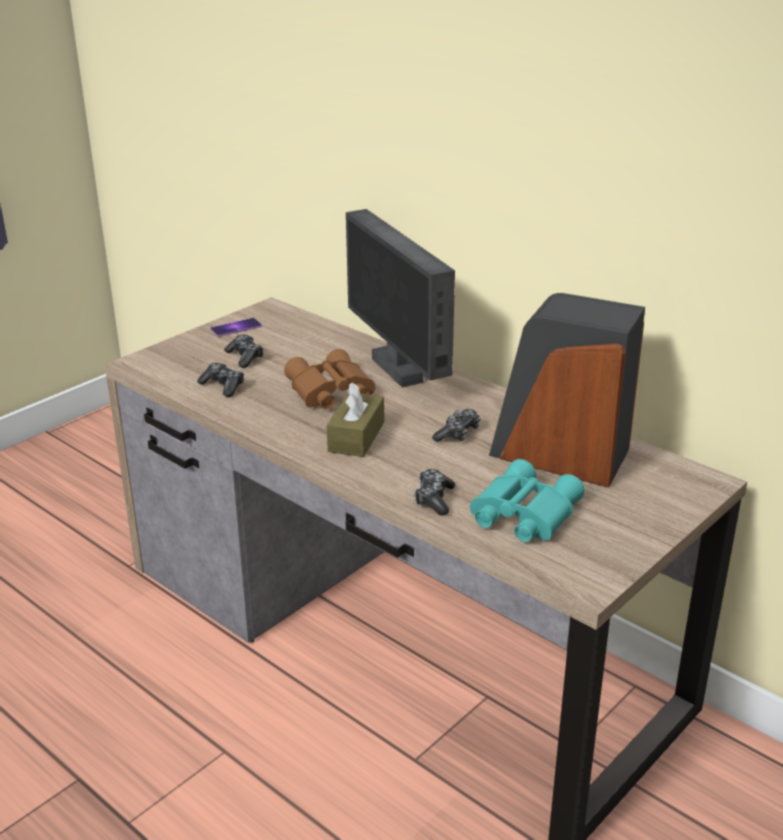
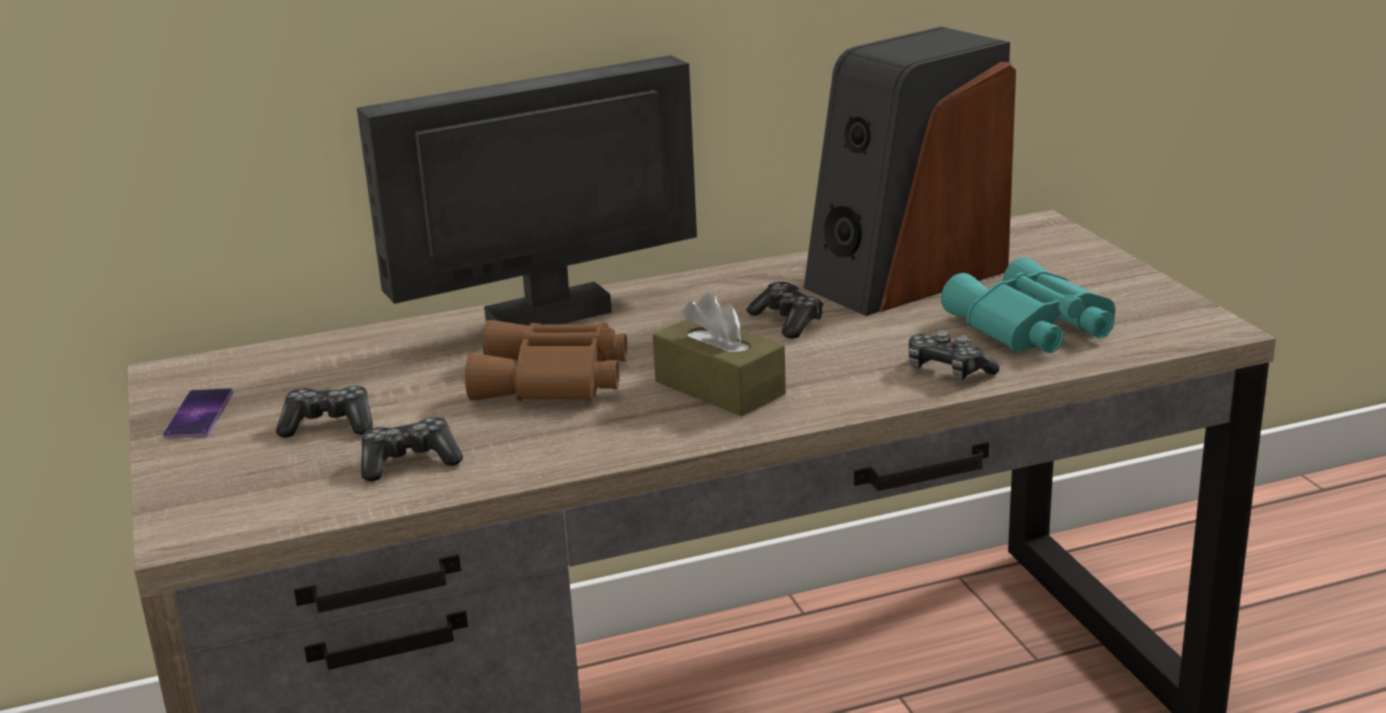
camera: 60 degrees left, 5 degrees down
(399, 370) = (551, 320): monitor -> monitor turned 150 degrees clockwise

